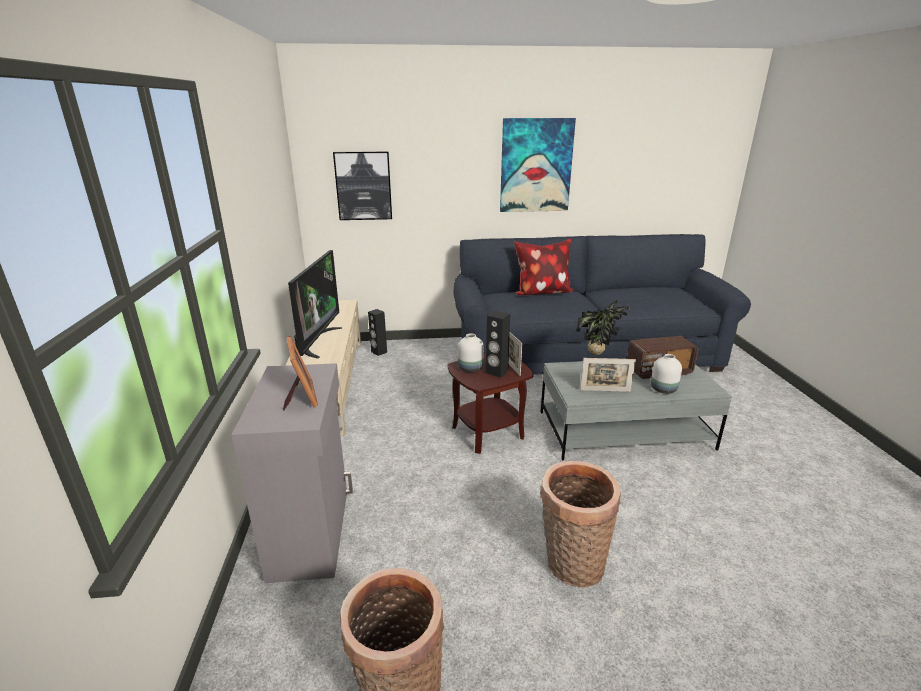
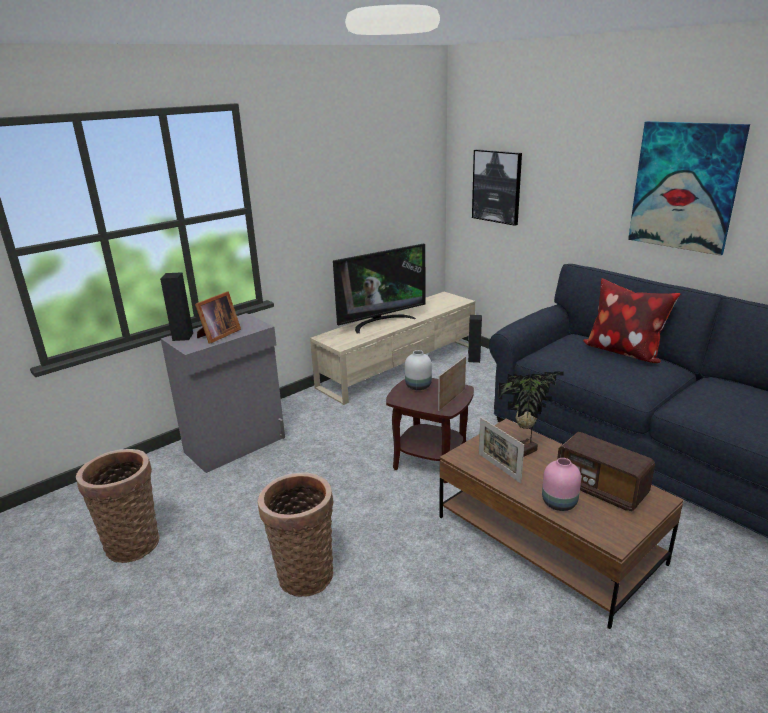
camera: 55 degrees right, 0 degrees up
(496, 372) = (429, 399): black speaker -> black speaker (182, 337)
(624, 430) = (548, 540): grey coffee table -> brown coffee table
(663, 389) = (558, 503): white vase -> pink vase

